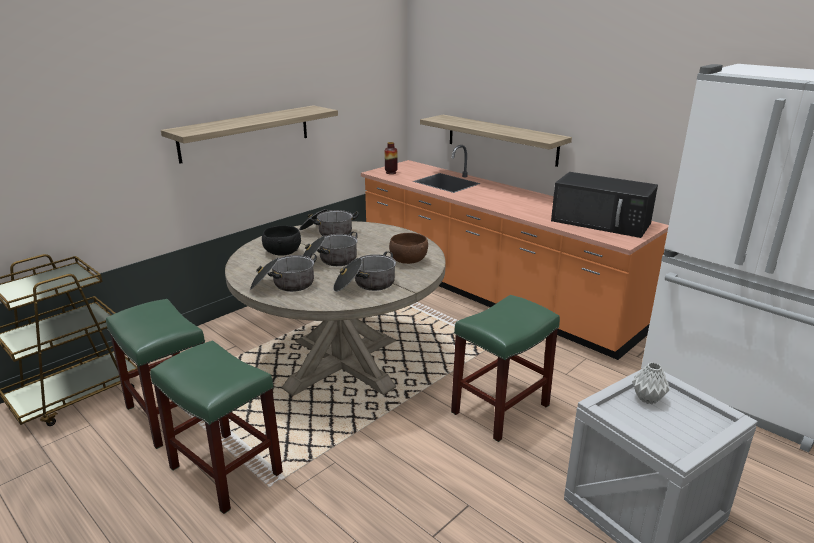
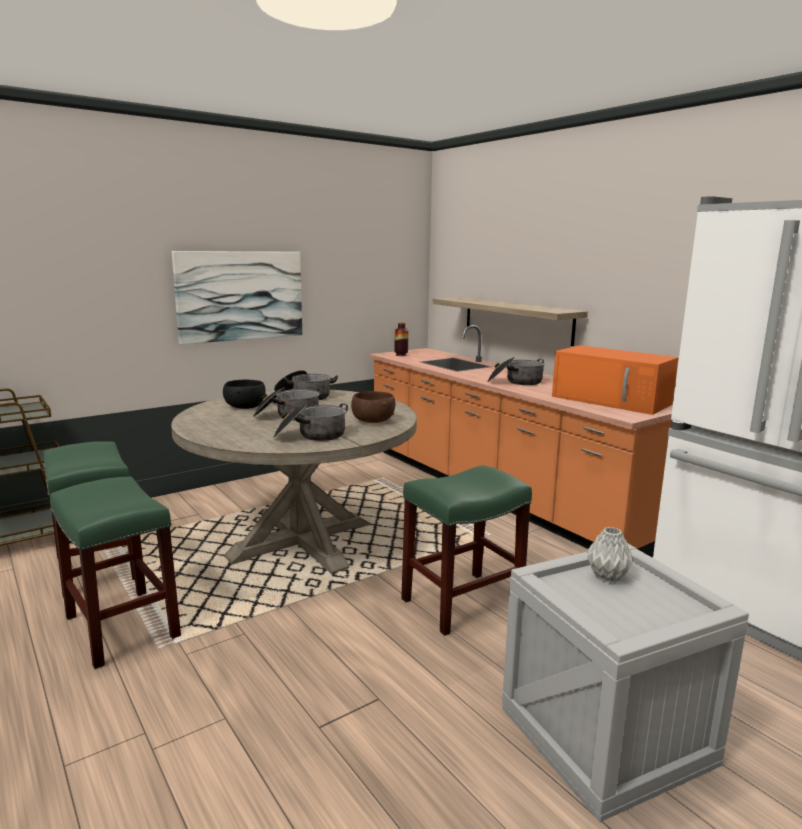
camera: 10 degrees right, 10 degrees down
(245, 133) = (240, 295): shelf -> picture
(284, 285) = (225, 430): cooking pot -> cooking pot (515, 382)
(602, 222) = (612, 400): black microwave -> orange microwave

